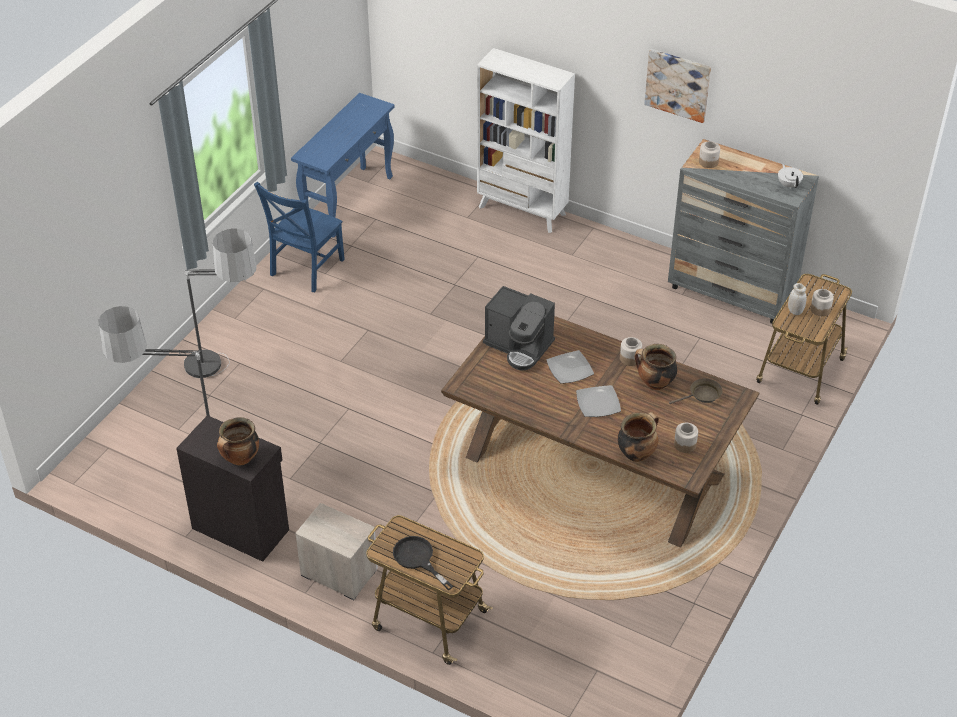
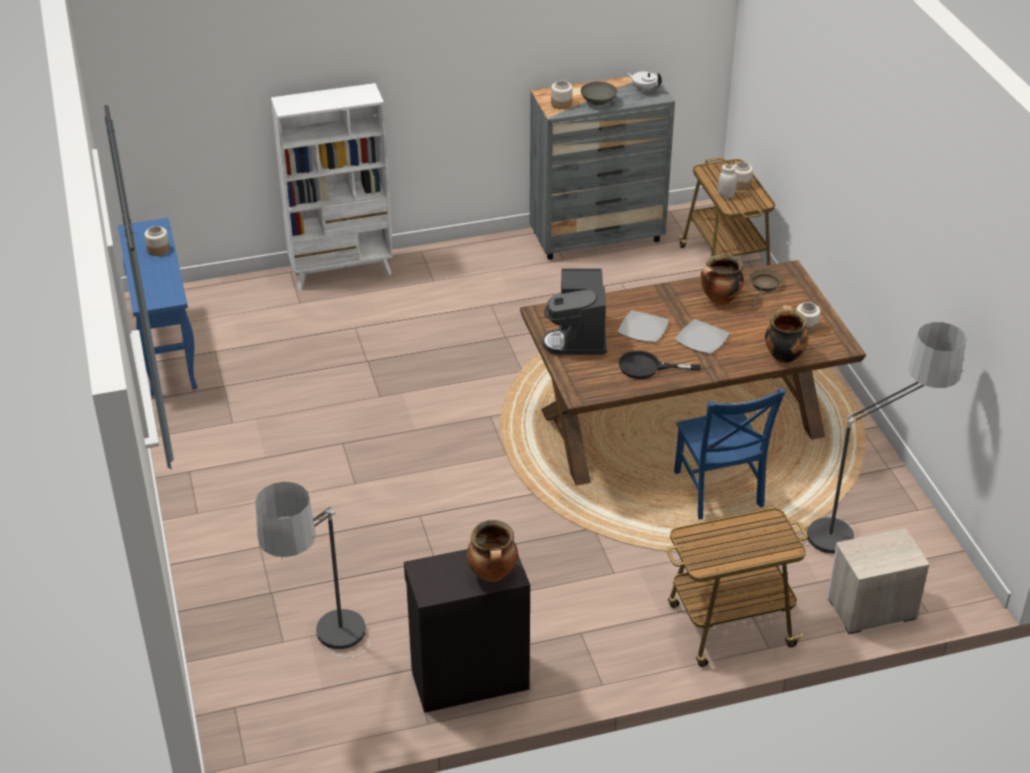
camera: 45 degrees left, 5 degrees down
(227, 376) = (265, 565): floor lamp -> floor lamp (864, 531)
(305, 269) = (207, 430): blue chair -> blue chair (719, 492)
(338, 572) = (604, 647): nightstand -> nightstand (870, 608)
(418, 559) = (739, 549): black frying pan -> black frying pan (647, 367)
(519, 346) = (578, 337): coffee machine -> coffee machine turned 105 degrees clockwise
(630, 358) = (674, 293): jar -> jar (158, 250)
(678, 84) = (492, 43): picture -> none
(737, 176) = (598, 103): none -> grey bowl

